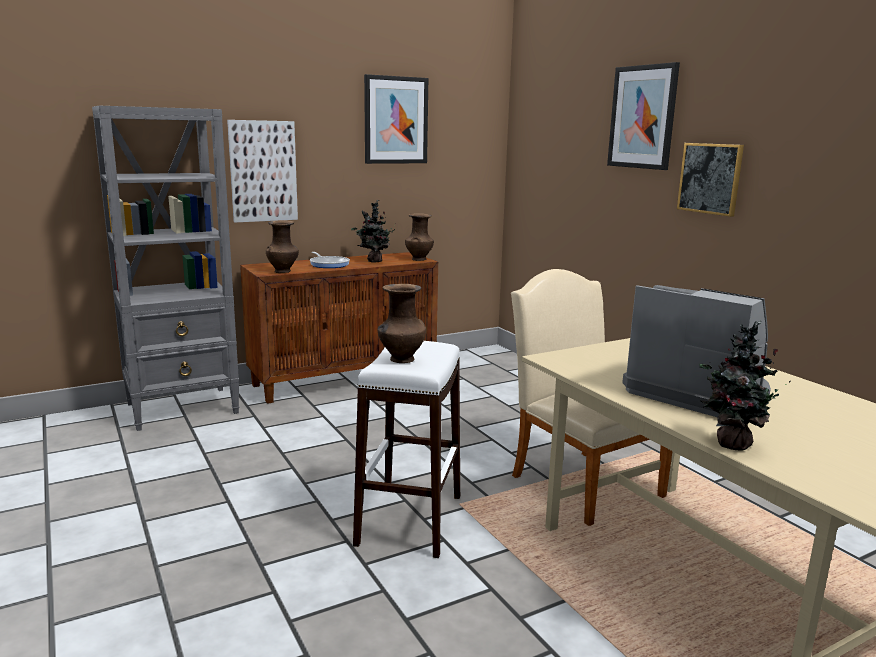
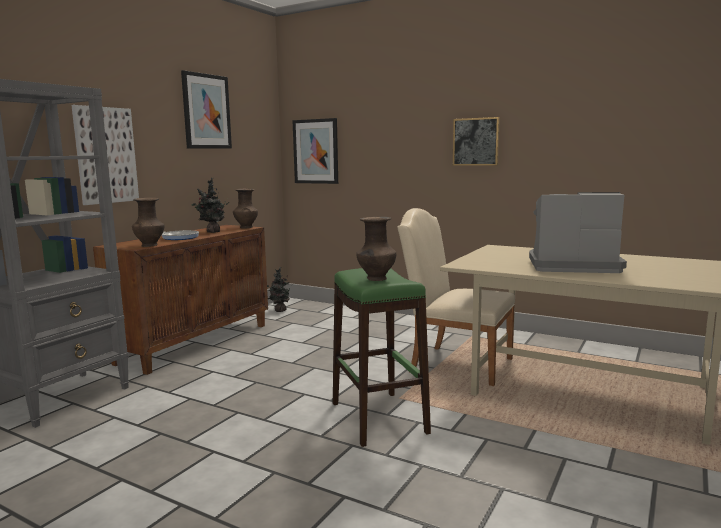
camera: 30 degrees left, 5 degrees down
(409, 519) = (378, 417): white stool -> green stool
(642, 117) = (413, 104): picture -> picture (316, 151)
(730, 444) = (639, 281): potted plant -> potted plant (279, 310)

